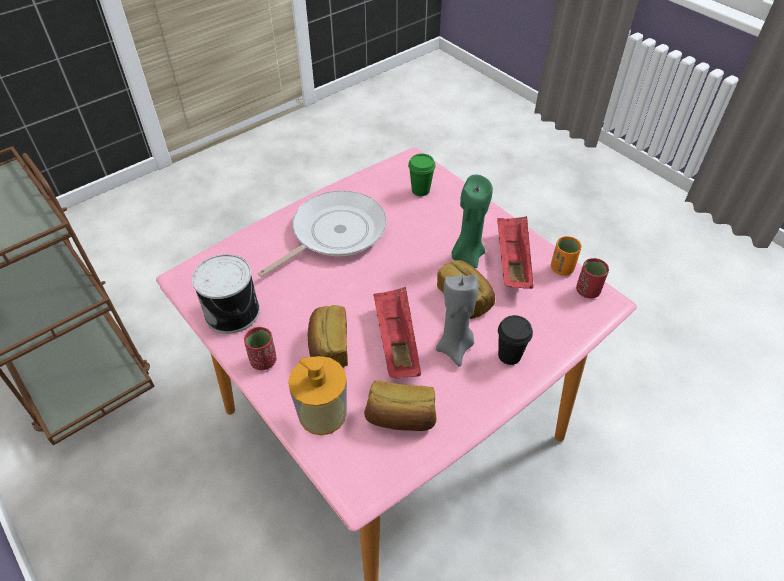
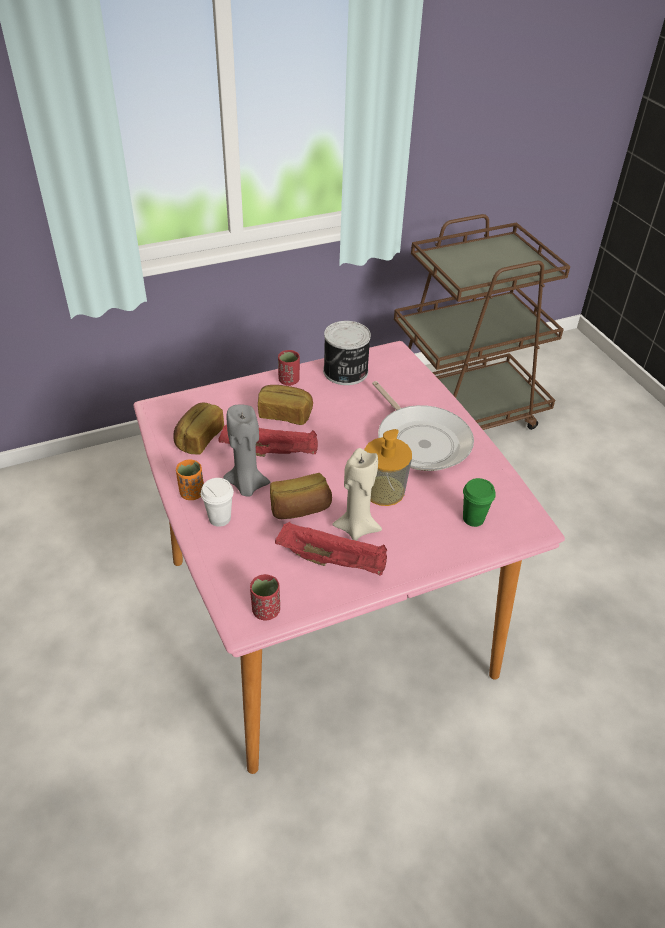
camera: 105 degrees right, 5 degrees down
(322, 413) = (226, 401): soap dispenser -> soap dispenser (384, 491)
(467, 255) = (356, 528): green candle -> beige candle
(509, 355) = (219, 518): black cup -> white cup
(561, 269) = (307, 601): orange cup -> orange cup (192, 493)

